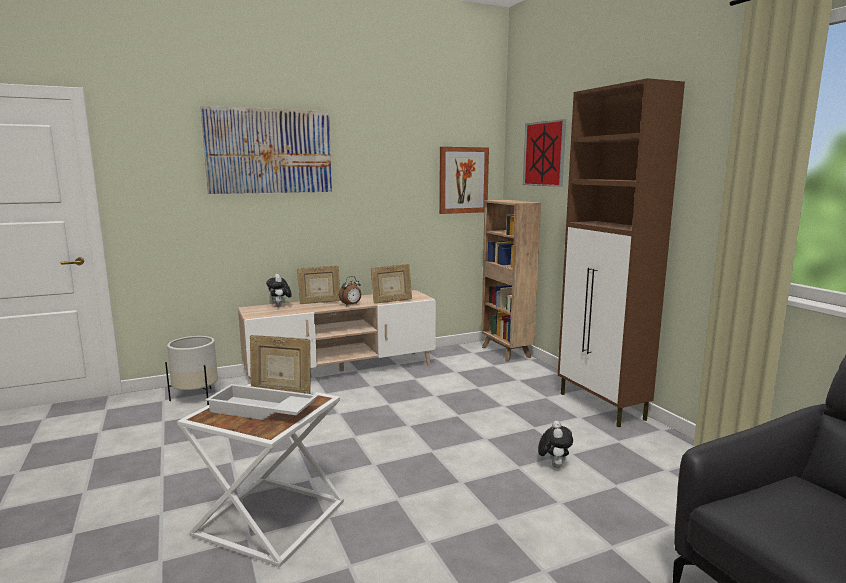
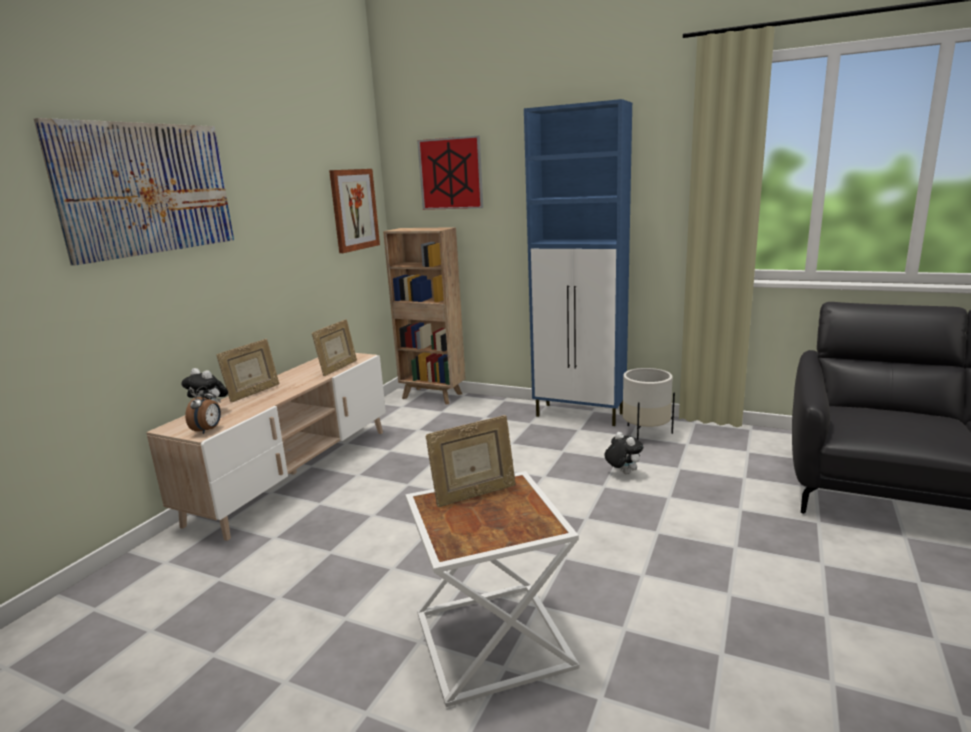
camera: 40 degrees left, 5 degrees up
(196, 397) = (146, 582): white planter -> white planter (645, 434)
(261, 410) = (492, 515): white tray -> none
(351, 305) = (301, 385): alarm clock -> alarm clock (208, 430)
(602, 407) = (580, 415): brown cabinet -> blue cabinet

